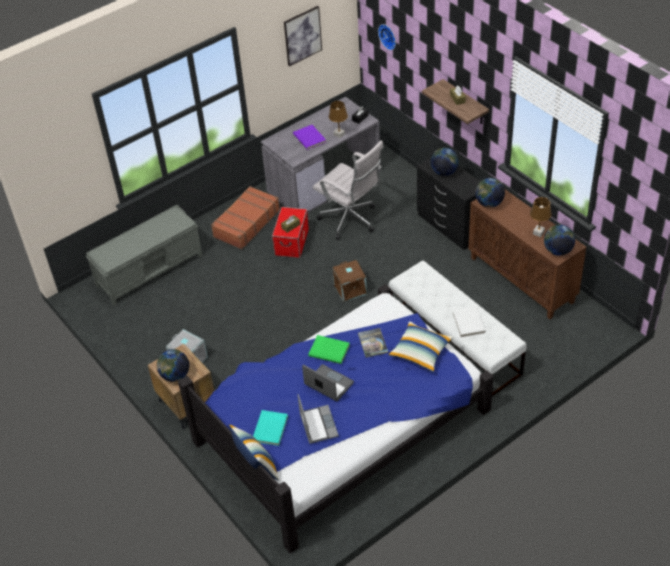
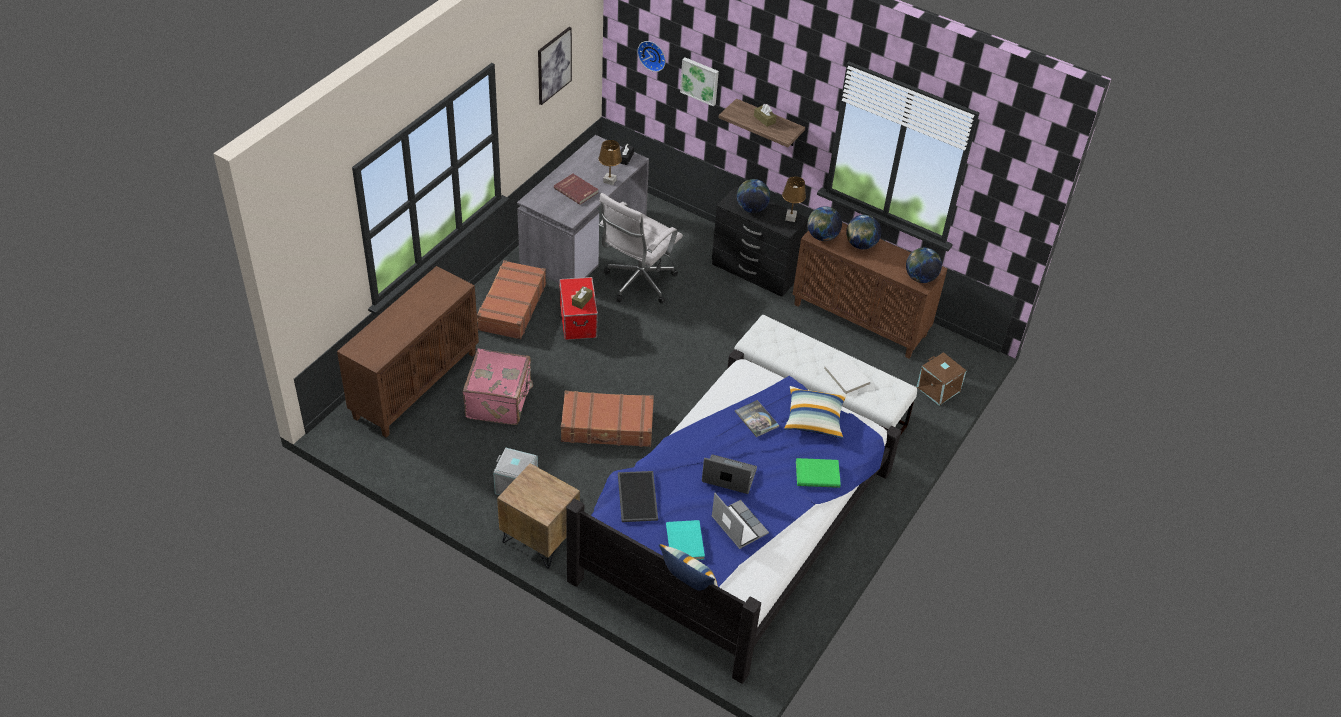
camera: 25 degrees left, 0 degrees up
(150, 270) = (415, 384): grey bench -> brown cabinet
(175, 375) = (539, 503): globe -> globe (861, 245)
(205, 294) = (500, 401): none -> pink suitcase
(249, 385) = (636, 496): none -> tray
(277, 329) = (607, 427): none -> brown suitcase
(310, 138) = (576, 190): purple book -> red book
(329, 350) = (711, 437): green book -> green book (817, 473)
(350, 289) = (673, 364): brown storage box -> brown storage box (939, 389)
(351, 221) = (637, 284): white office chair -> white office chair turned 105 degrees clockwise
(419, 61) = (700, 80): none -> picture
(538, 233) = (890, 261): brown table lamp -> brown table lamp (791, 218)

